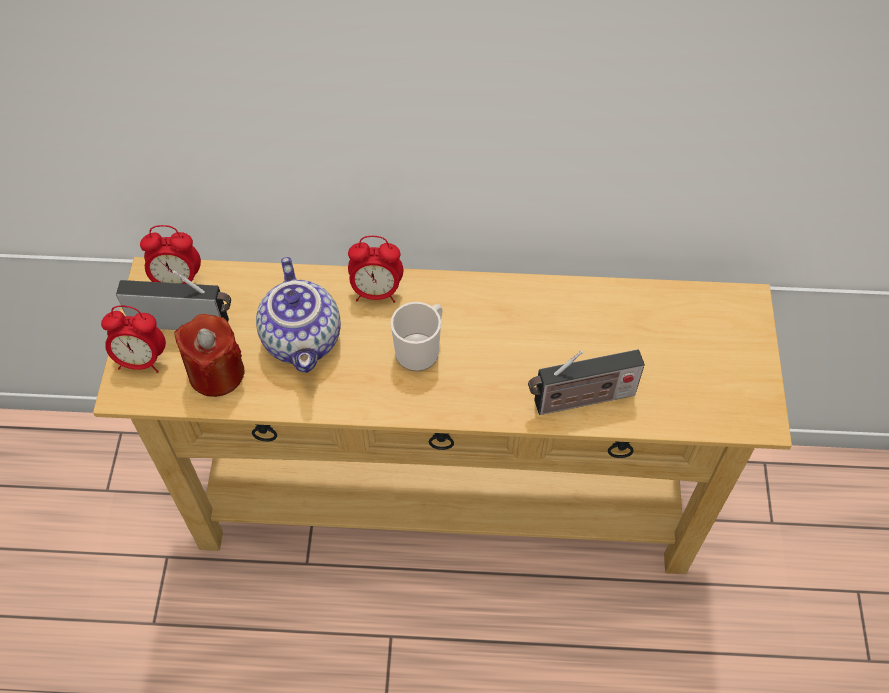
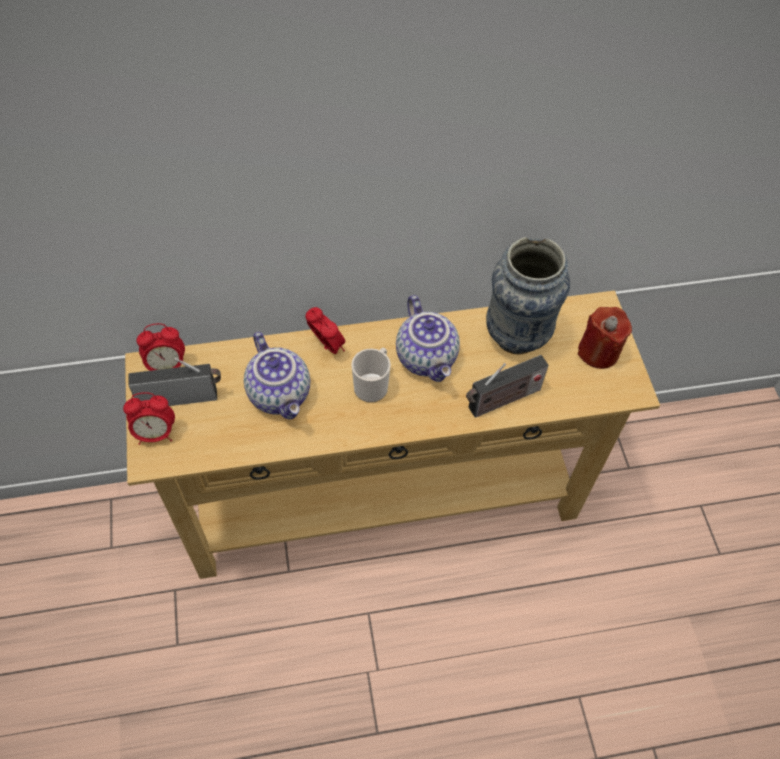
camera: 15 degrees left, 0 degrees up
(216, 373) = (219, 433): red candle -> red candle (598, 352)
(376, 292) = (327, 347): alarm clock -> alarm clock turned 120 degrees counterclockwise
(499, 328) = (428, 358): none -> teapot
(622, 321) = (516, 336): none -> vase

